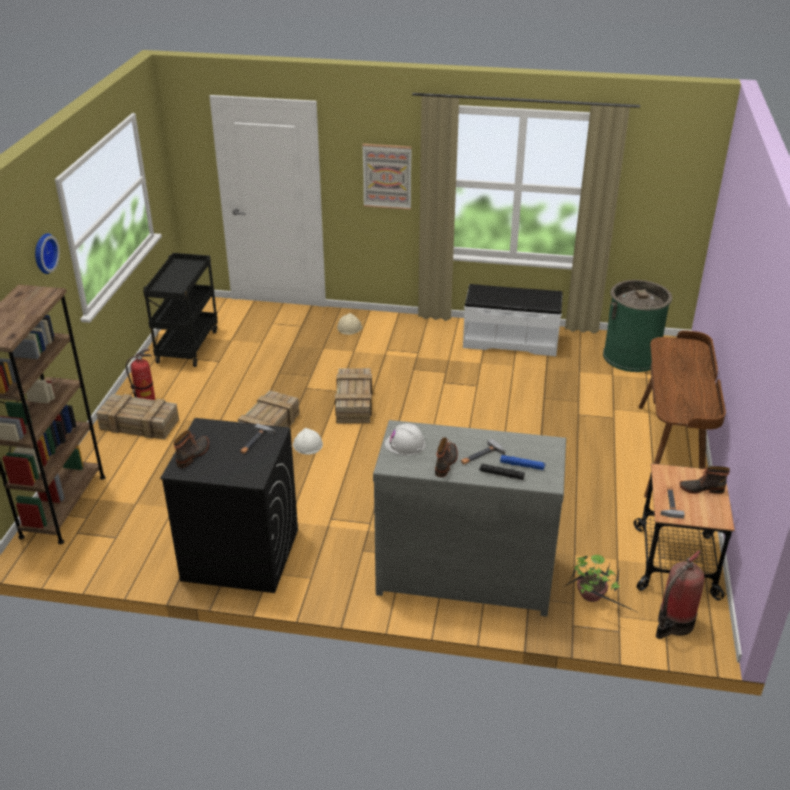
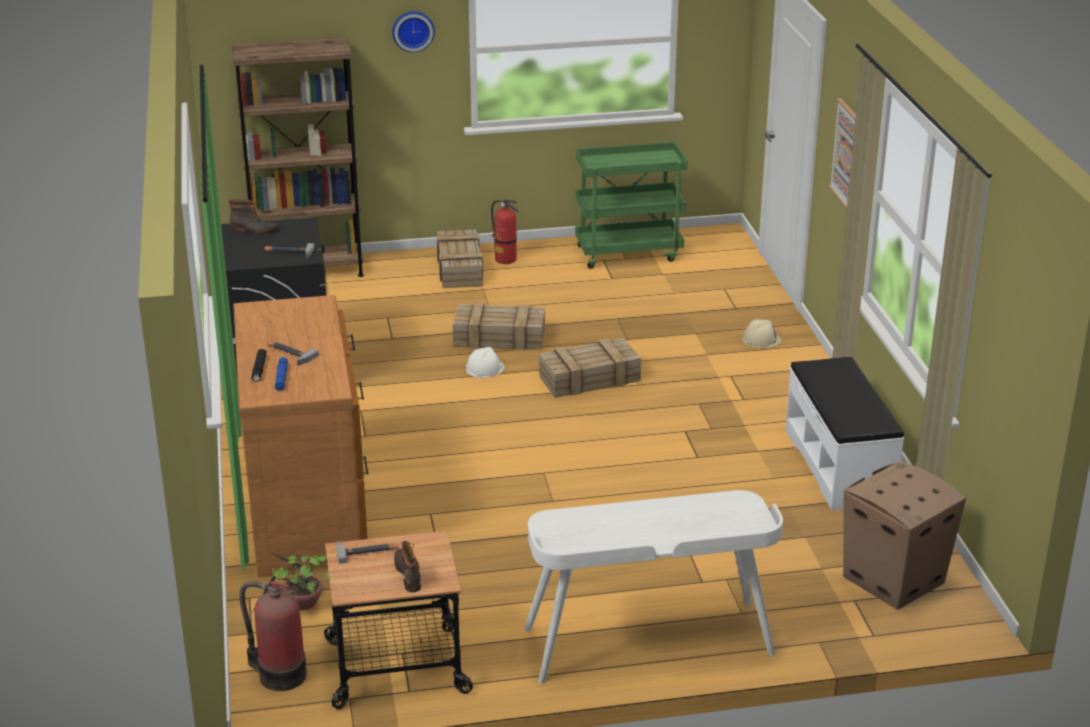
camera: 70 degrees right, 5 degrees down
(187, 345) = (629, 253): black cart -> green cart
(405, 444) = (291, 310): white hard hat -> none
(446, 462) = (268, 336): boot -> none
(464, 573) = (308, 510): grey dresser -> brown dresser
(631, 356) = (892, 580): green trash can -> cardboard box
(670, 452) = (648, 643): brown desk -> white desk

